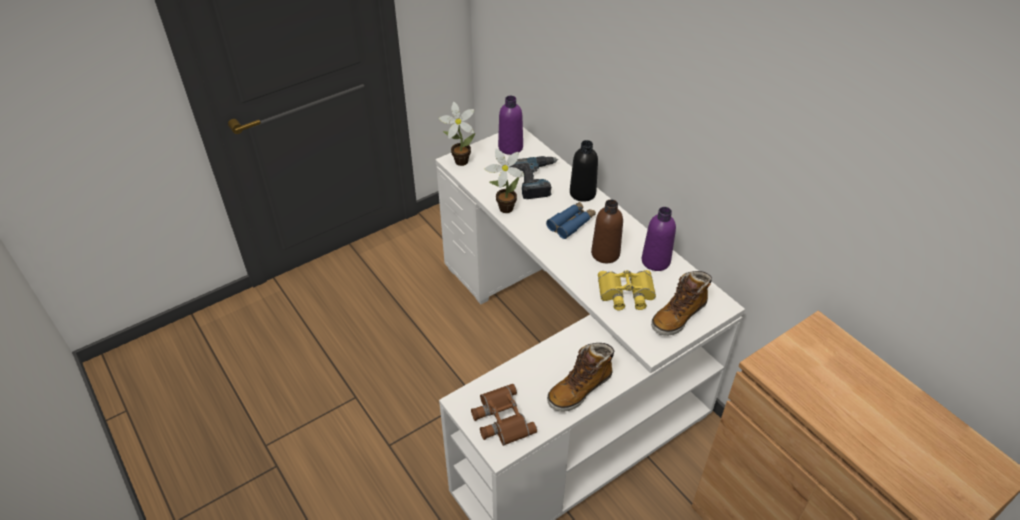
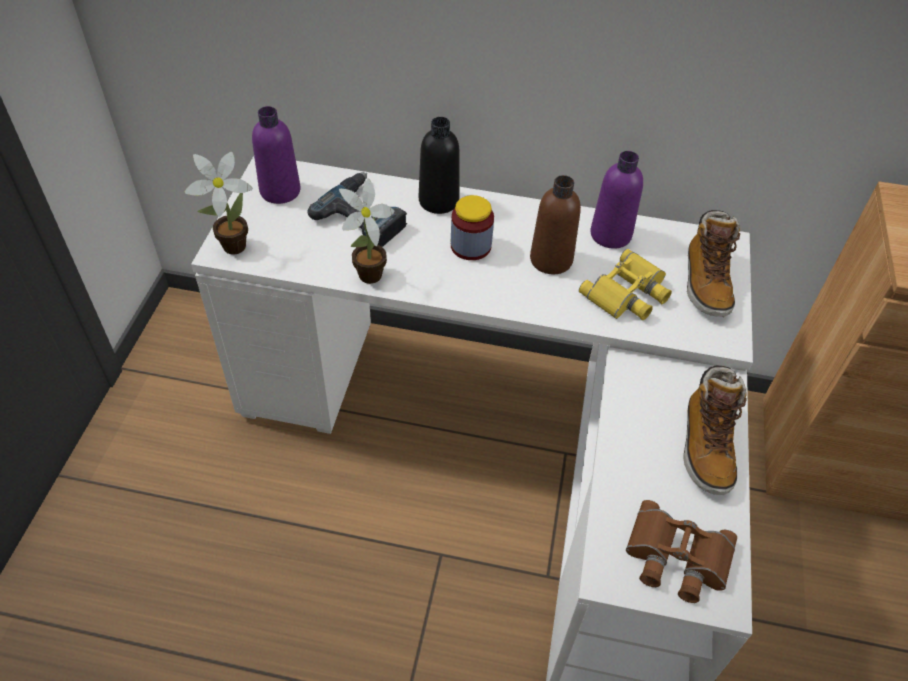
camera: 45 degrees left, 5 degrees up
(571, 223) = (470, 246): blue binoculars -> jar

